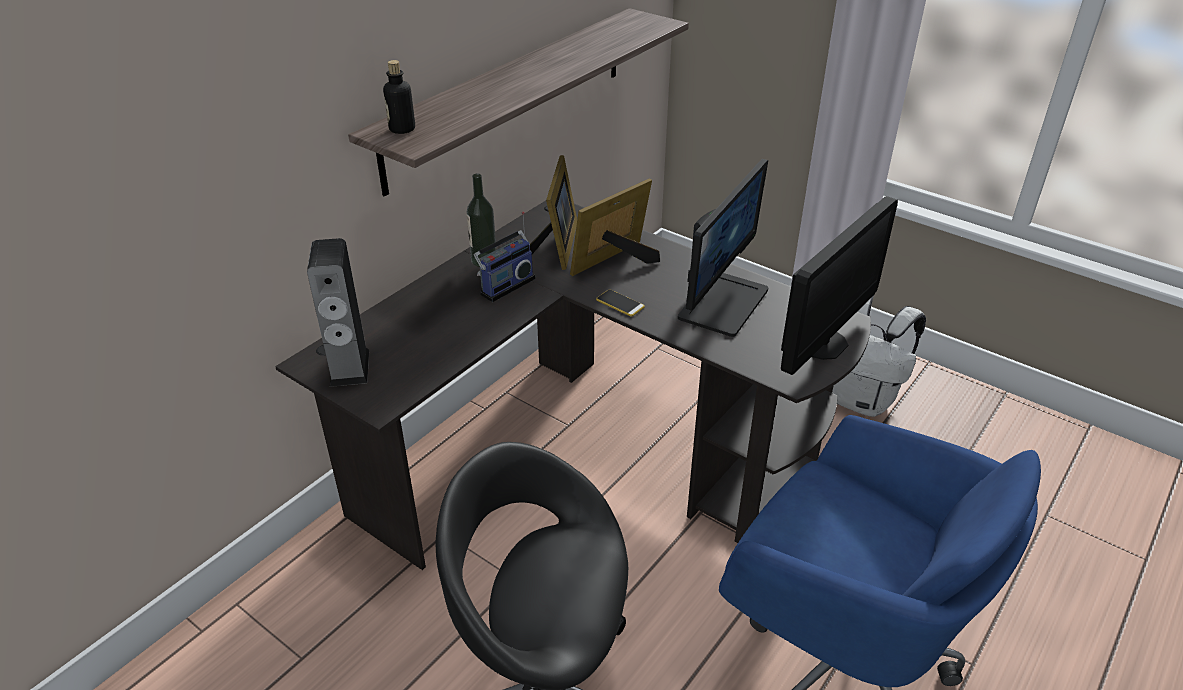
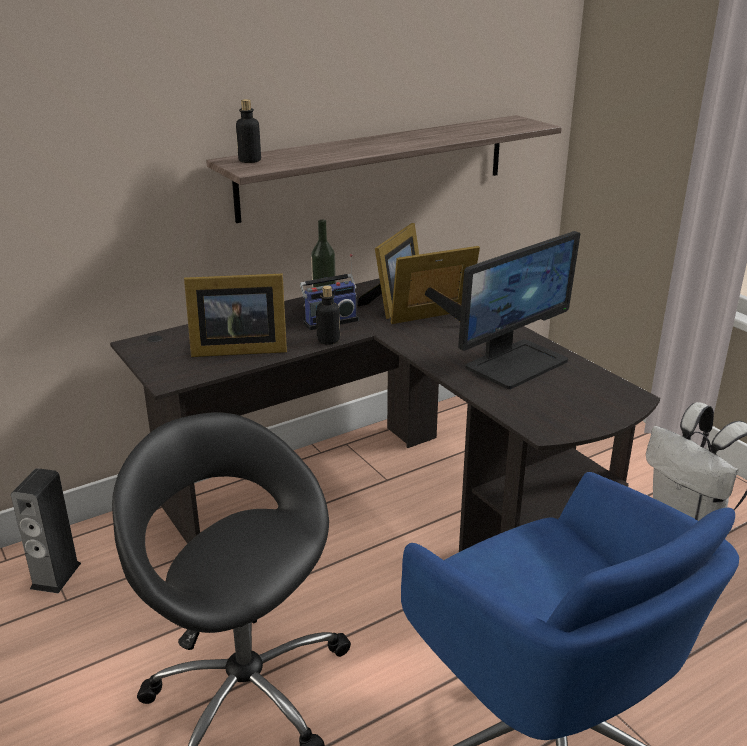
camera: 20 degrees right, 10 degrees down
(350, 367) = (163, 352): speaker -> speaker (56, 575)
(428, 345) = (236, 349): none -> picture frame
(520, 312) = (328, 340): none -> bottle
(620, 303) = (420, 349): phone -> none
(822, 344) = (594, 409): monitor -> none

